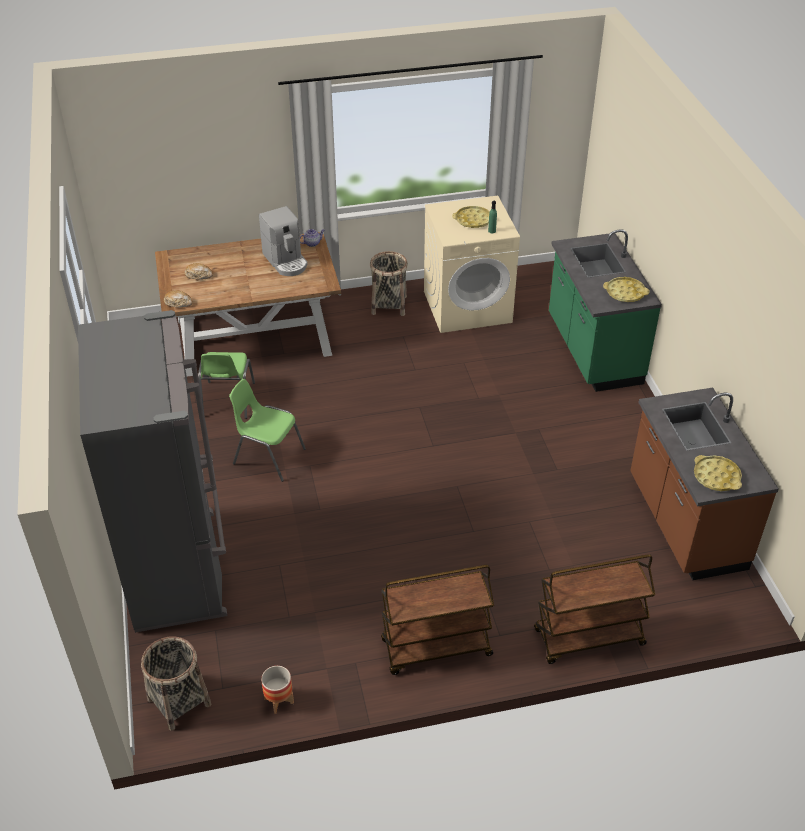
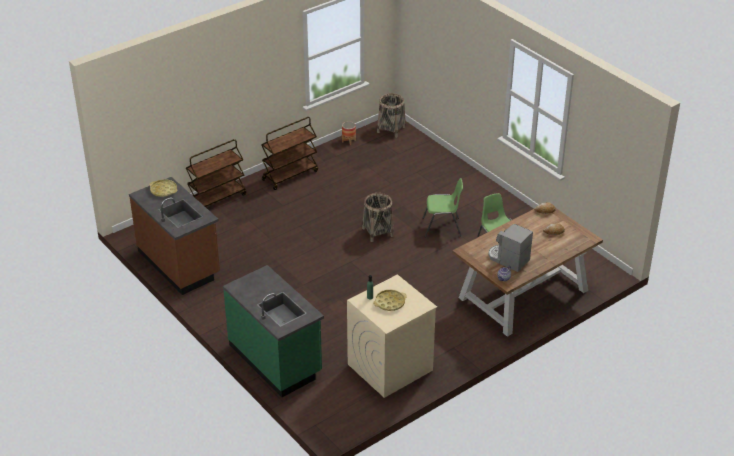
camera: 155 degrees right, 5 degrees down
(179, 568) = (439, 168): grey fridge -> none
(389, 305) = (450, 349): basket -> basket (377, 232)
(625, 293) = (251, 287): yellow tray -> none

